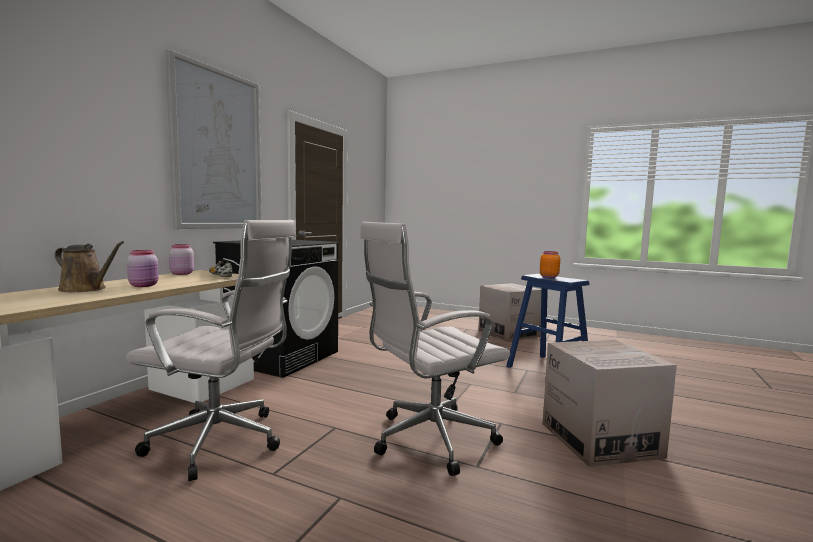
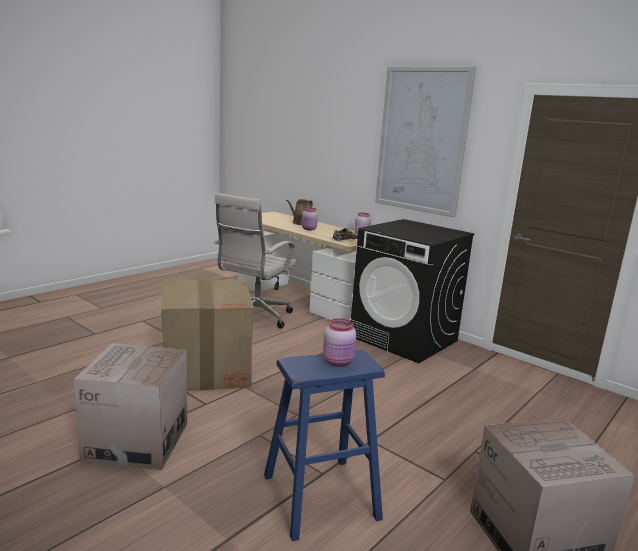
camera: 105 degrees right, 10 degrees up
(428, 440) = (207, 369): white office chair -> cardboard box
(548, 276) = (339, 362): orange jar -> pink jar

